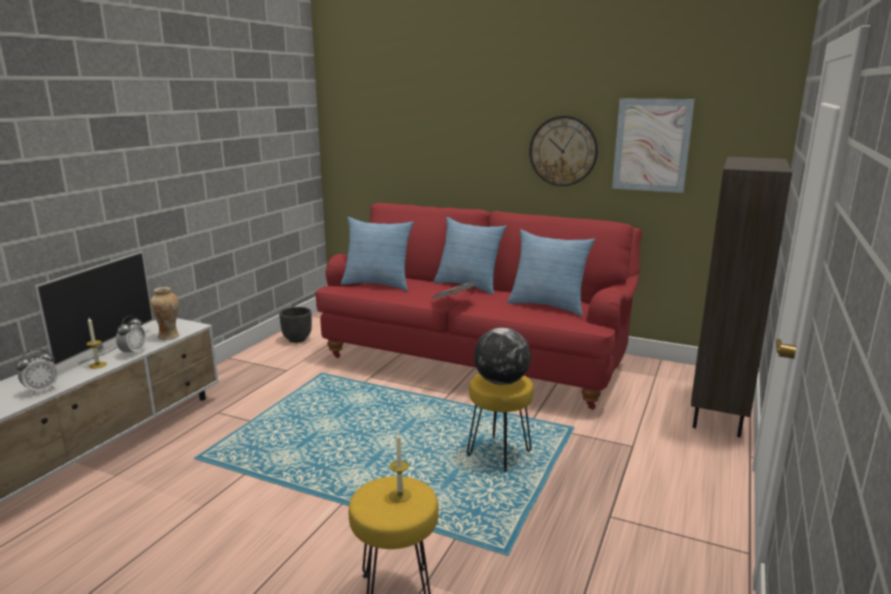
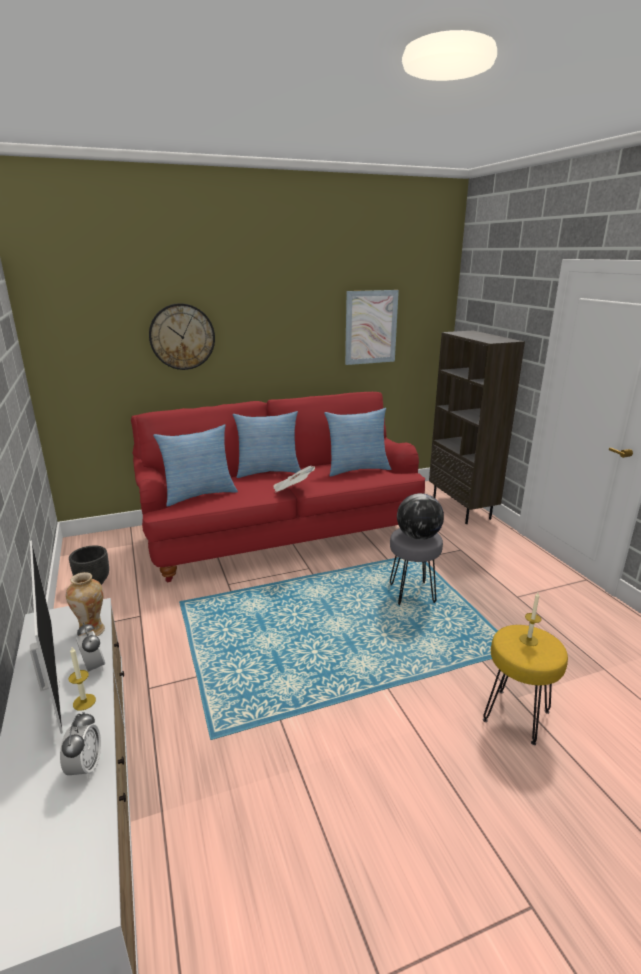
camera: 45 degrees left, 5 degrees up
(499, 455) = (412, 594): yellow stool -> grey stool
(563, 151) = (304, 338): wall clock -> wall clock (182, 337)

